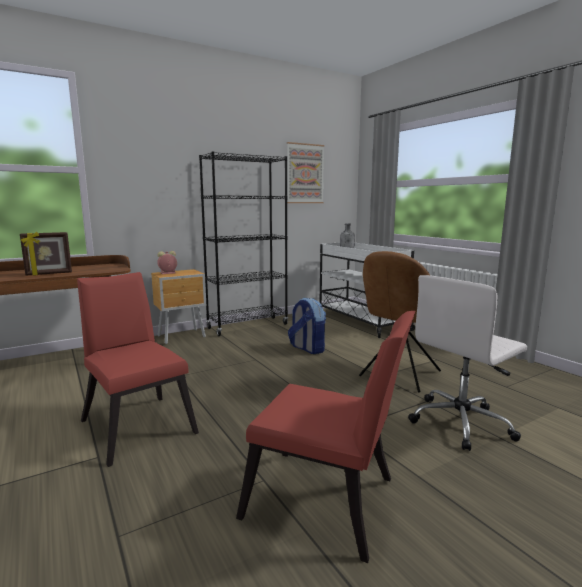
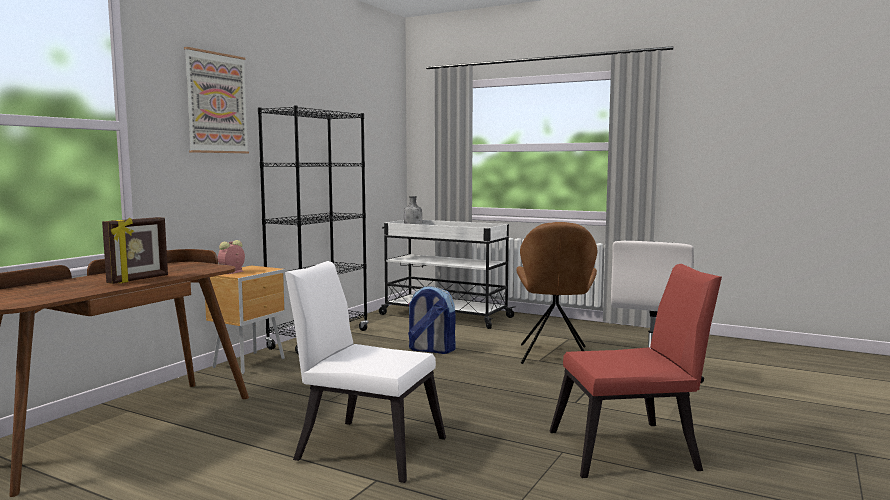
camera: 30 degrees left, 5 degrees down
(137, 423) = (364, 447): red chair -> white chair
(305, 174) = (359, 134): picture -> picture (216, 103)

